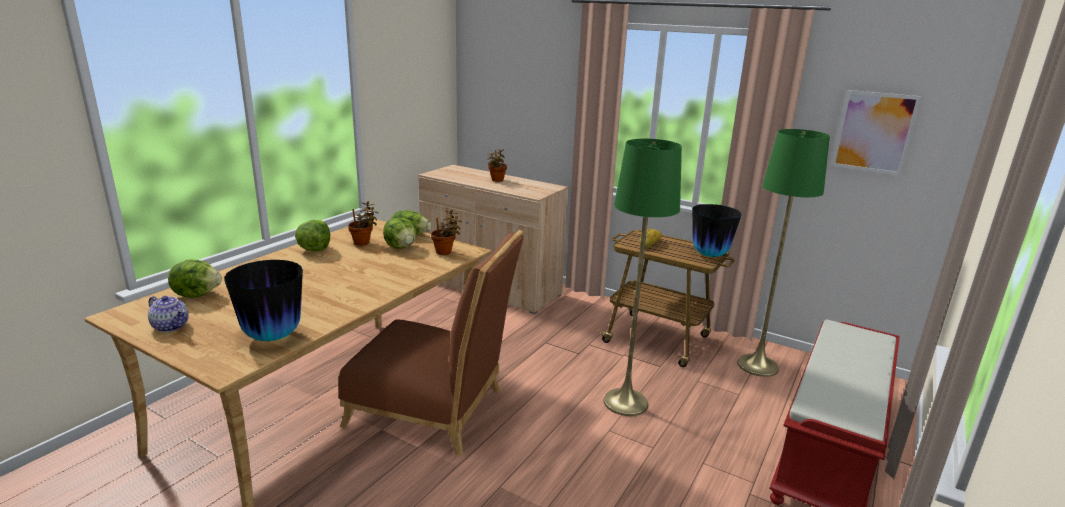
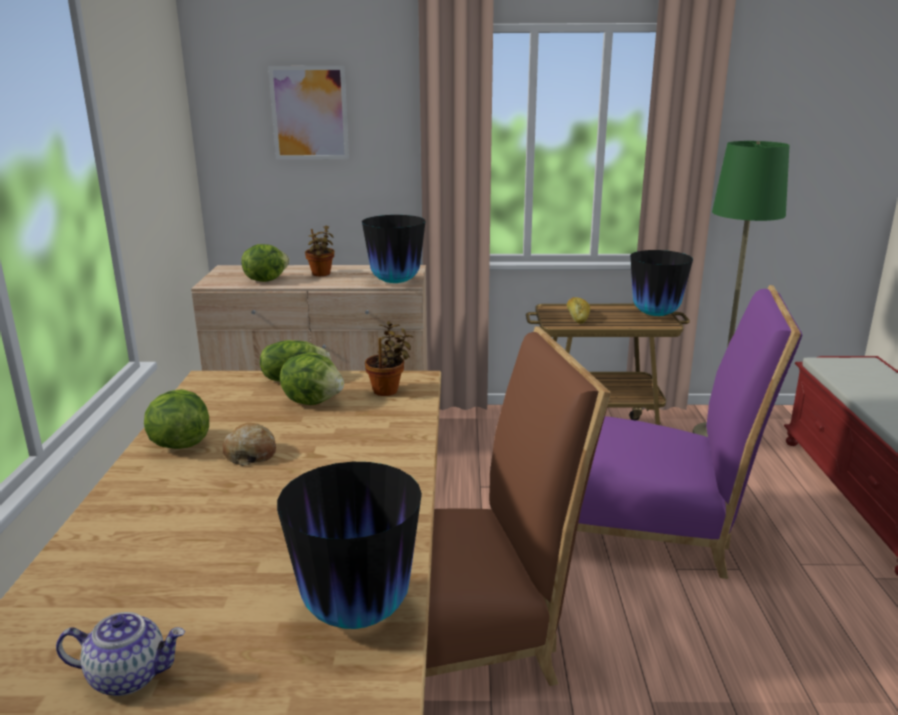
camera: 30 degrees left, 0 degrees up
(197, 294) = (82, 594): lettuce -> lettuce (265, 280)
(336, 262) = (250, 453): none -> bread
(363, 243) = (244, 411): potted plant -> none
(529, 193) = (395, 282): none -> vase
(625, 402) = (651, 527): green floor lamp -> purple chair
(874, 132) = (796, 136): picture -> picture (309, 113)

